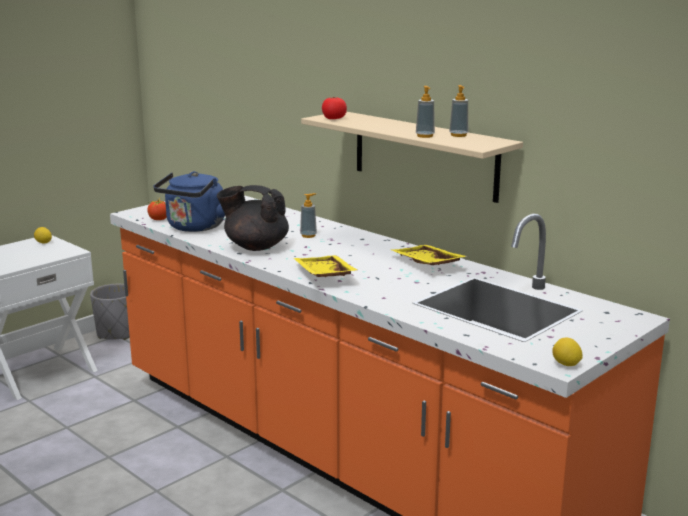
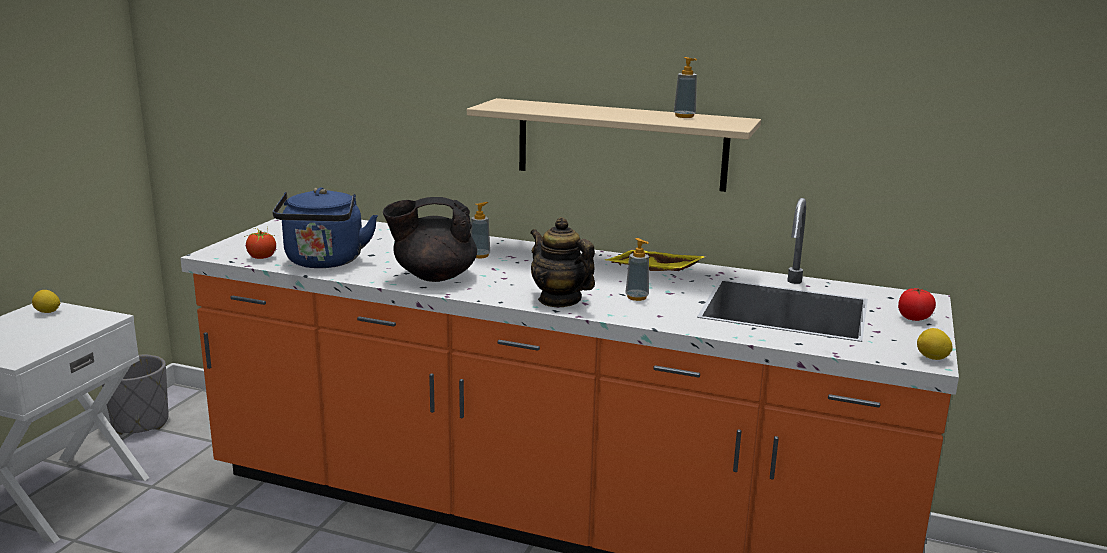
camera: 25 degrees left, 0 degrees up
(323, 275) = (559, 300): yellow tray -> teapot
(334, 118) = (508, 107): tomato -> tomato (914, 318)
(425, 136) = (652, 119): soap dispenser -> soap dispenser (637, 297)

